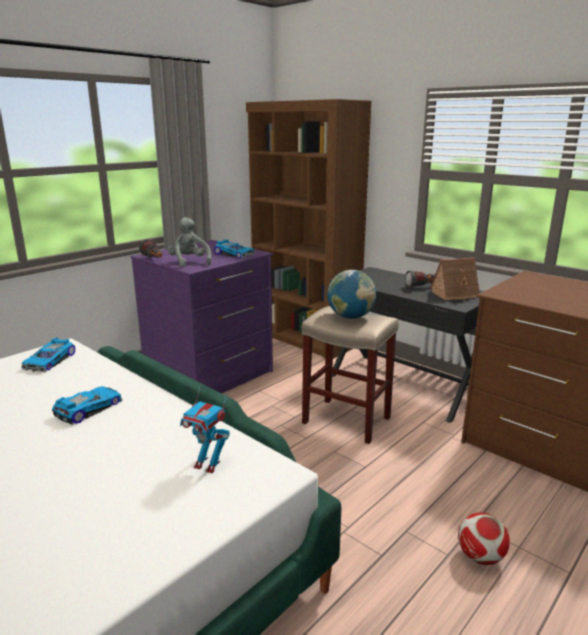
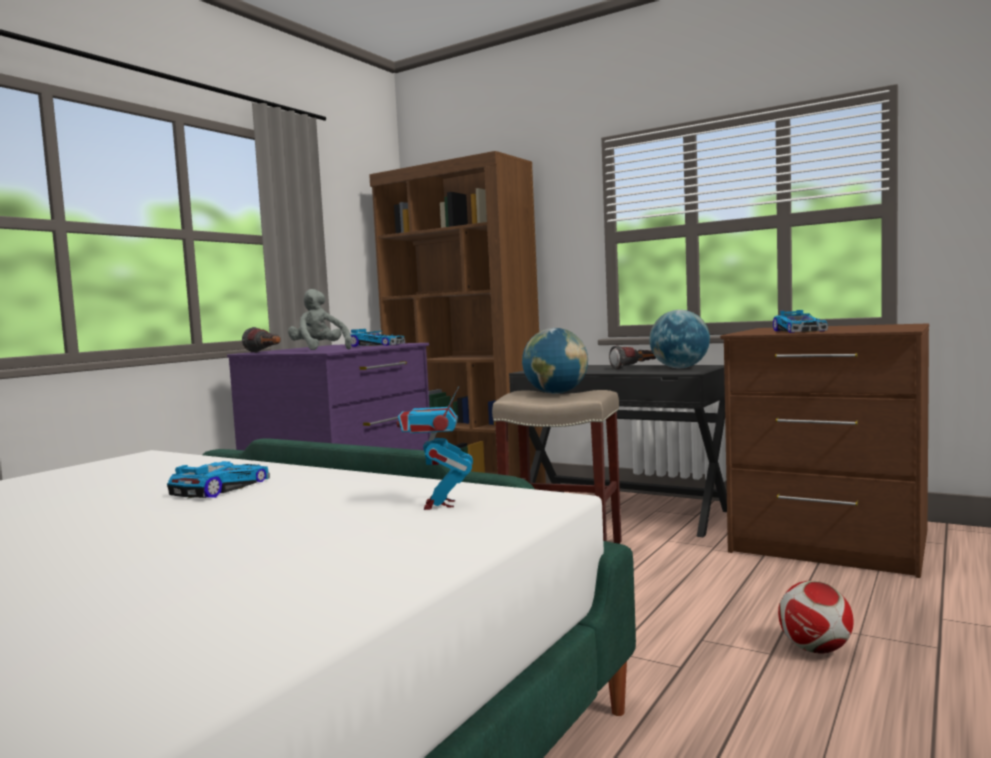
camera: 10 degrees left, 15 degrees down
(51, 361) = (133, 465): toy car -> toy car (800, 331)
(208, 465) = (439, 504): toy robot -> toy robot turned 75 degrees clockwise
(456, 294) = (680, 368): toy house -> globe

